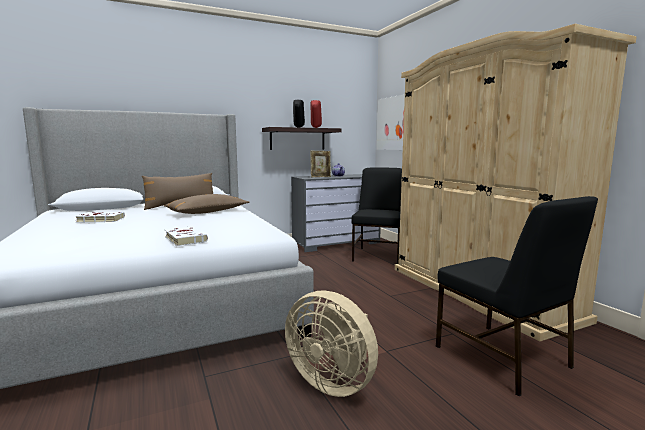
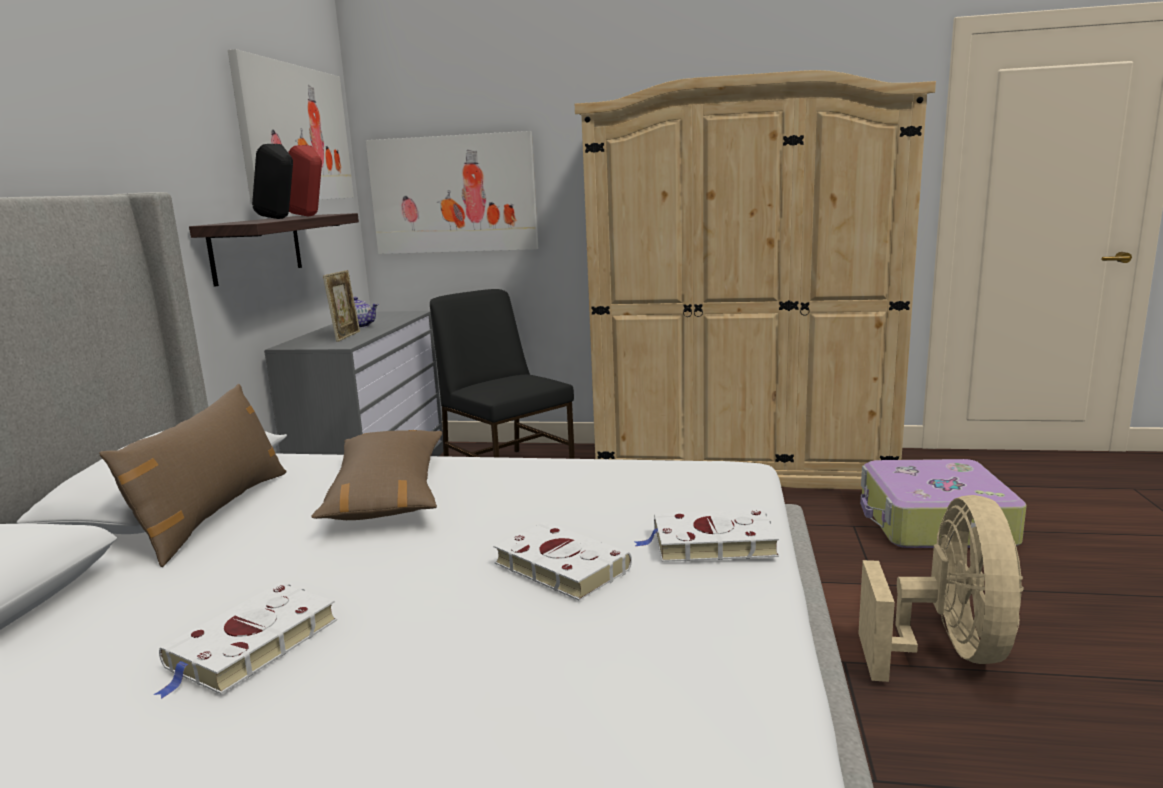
camera: 55 degrees left, 5 degrees up
(158, 230) = (558, 566): none -> white book
(333, 97) = (295, 134): none -> picture
(333, 382) = (946, 651): beige fan -> beige fan turned 60 degrees counterclockwise
(502, 358) = (933, 523): black chair -> suitcase

